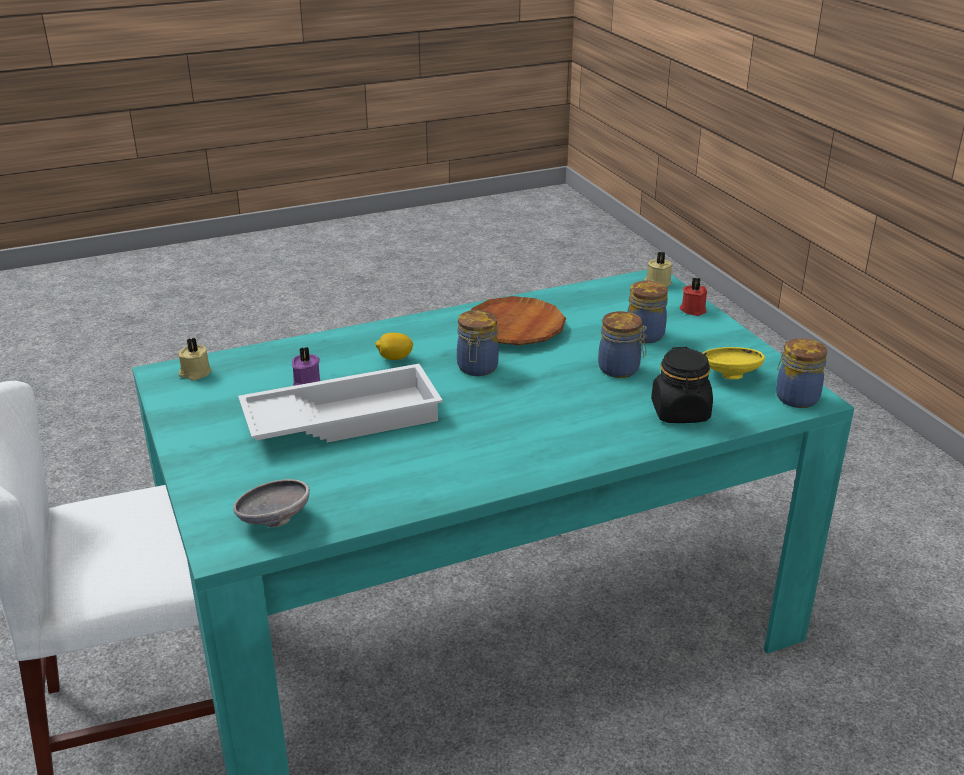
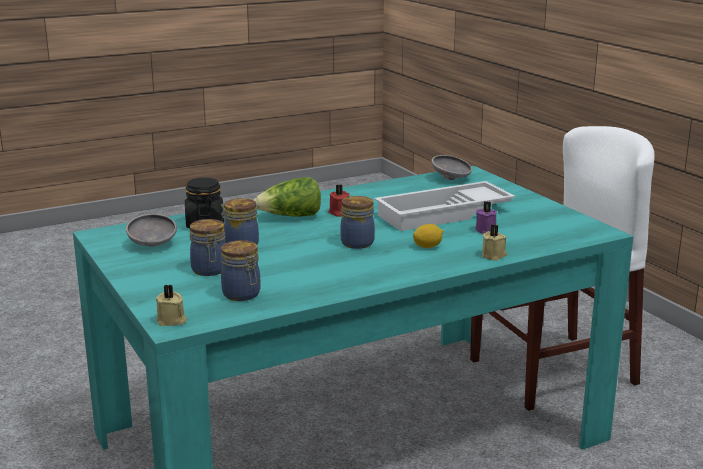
camera: 175 degrees right, 10 degrees down
(194, 373) = (578, 233): beige candle -> beige candle (494, 255)
(515, 328) = (329, 271): brown plate -> none
(562, 423) = (290, 217): none -> lettuce
(693, 309) = (149, 294): red candle -> red candle (339, 213)
(729, 375) = (152, 245): yellow bowl -> grey bowl
(795, 397) = (112, 234): jar -> jar (242, 295)

